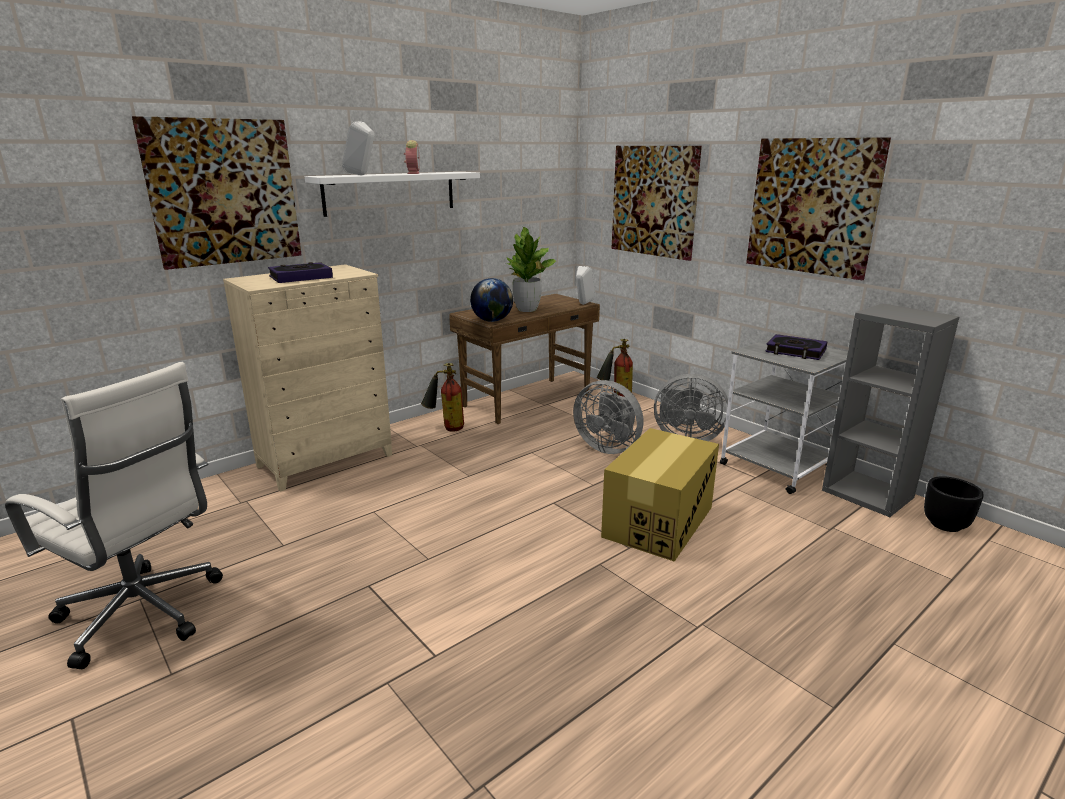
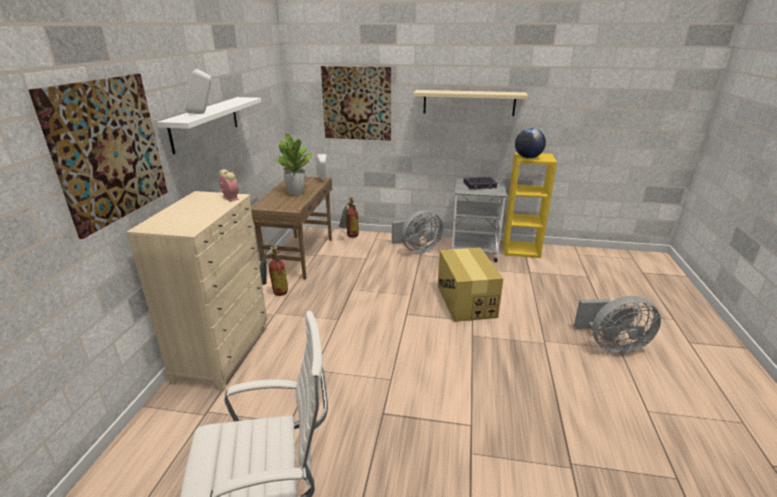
camera: 40 degrees left, 5 degrees up
(301, 277) = (198, 212): book -> none
(413, 173) = (224, 105): alarm clock -> alarm clock (230, 198)
(492, 321) = (291, 207): globe -> globe (528, 158)
(608, 447) = (388, 269): grey fan -> grey fan (611, 345)
(812, 206) = (469, 103): picture -> beige shelf
(868, 494) = (521, 250): grey bookcase -> yellow bookcase
(946, 525) = (560, 253): black planter -> none

